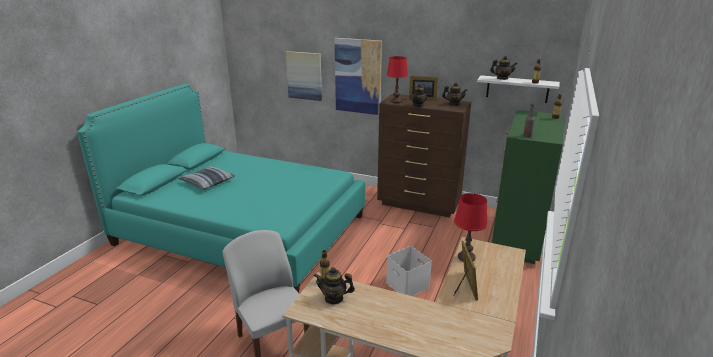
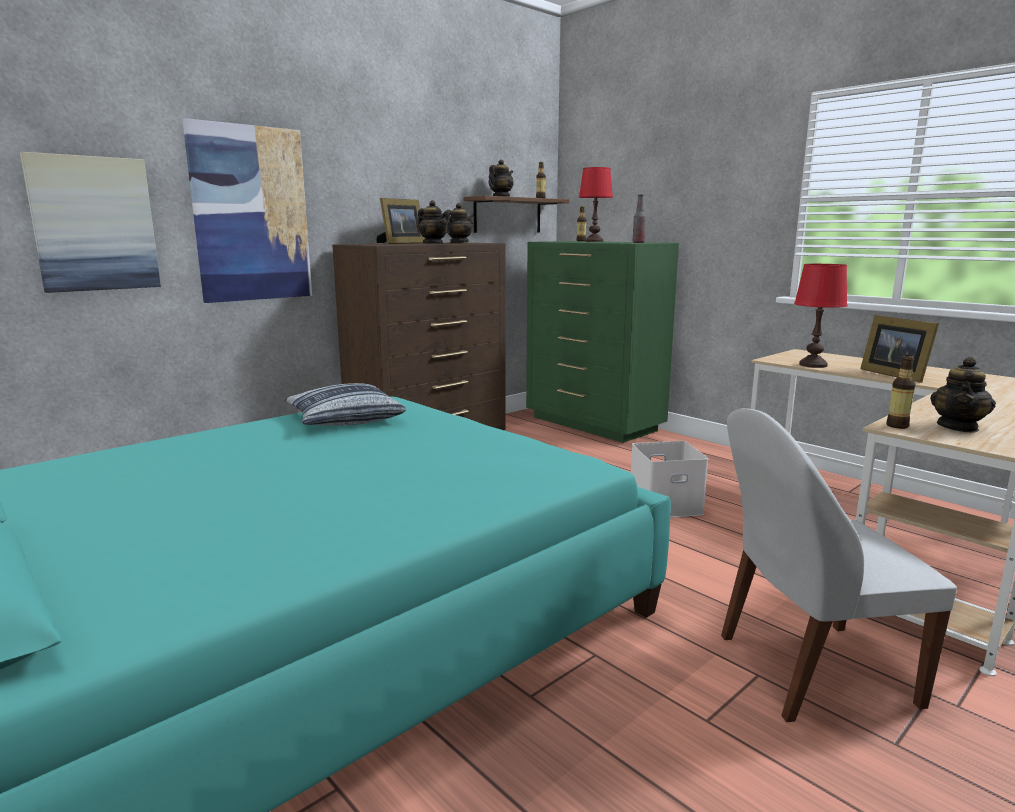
camera: 65 degrees left, 10 degrees down
(207, 182) = (168, 519): pillow -> pillow (344, 419)
(396, 101) = (388, 244): red table lamp -> red table lamp (594, 241)
(465, 286) = (894, 374): picture frame -> picture frame turned 135 degrees counterclockwise
(517, 89) = (507, 215): white shelf -> brown shelf

